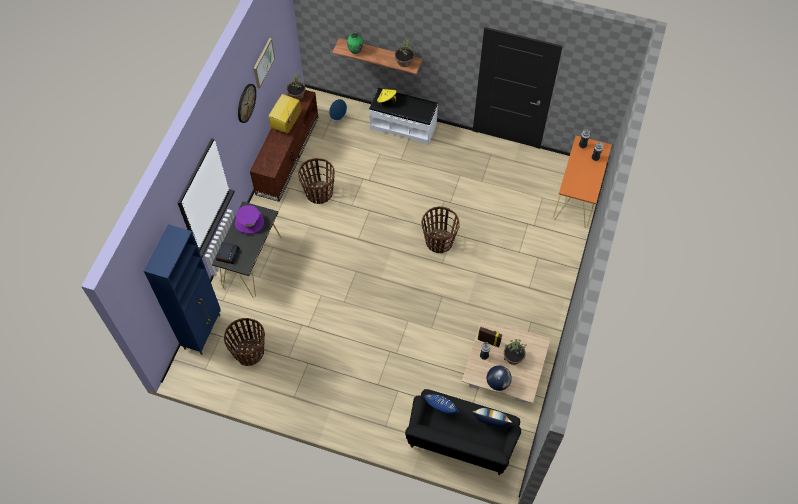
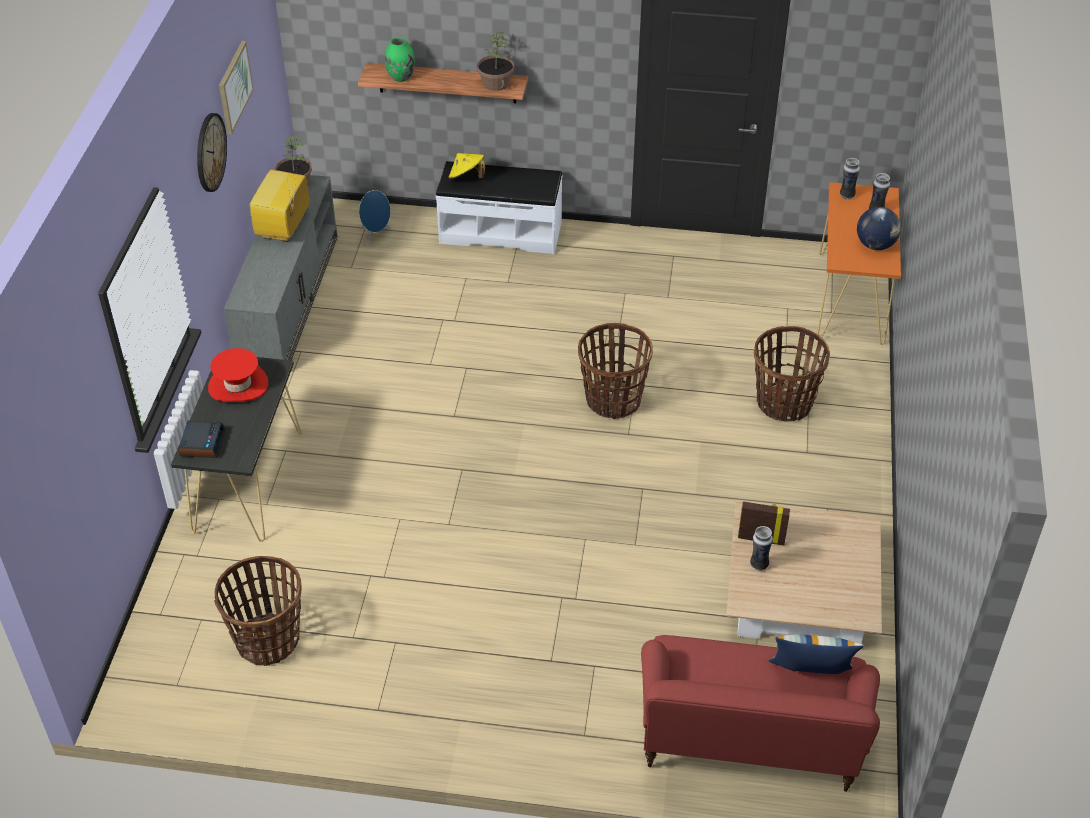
camera: 10 degrees left, 15 degrees down
(203, 331) = (163, 616): blue cabinet -> none
(249, 222) = (238, 385): purple hat -> red hat
(287, 154) = (288, 300): brown tv stand -> grey tv stand
(319, 193) = (361, 352): basket -> basket (784, 403)
(441, 410) = (701, 667): blue pillow -> none
(460, 442) = (749, 741): black sofa -> red sofa
(497, 382) = (800, 607): globe -> globe (875, 245)
(513, 357) = (818, 559): potted plant -> none

